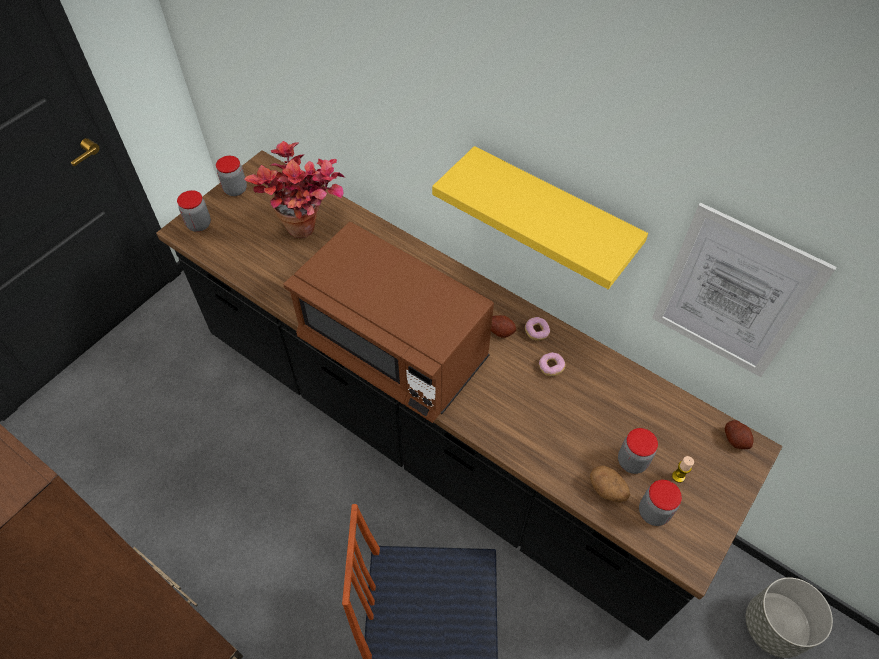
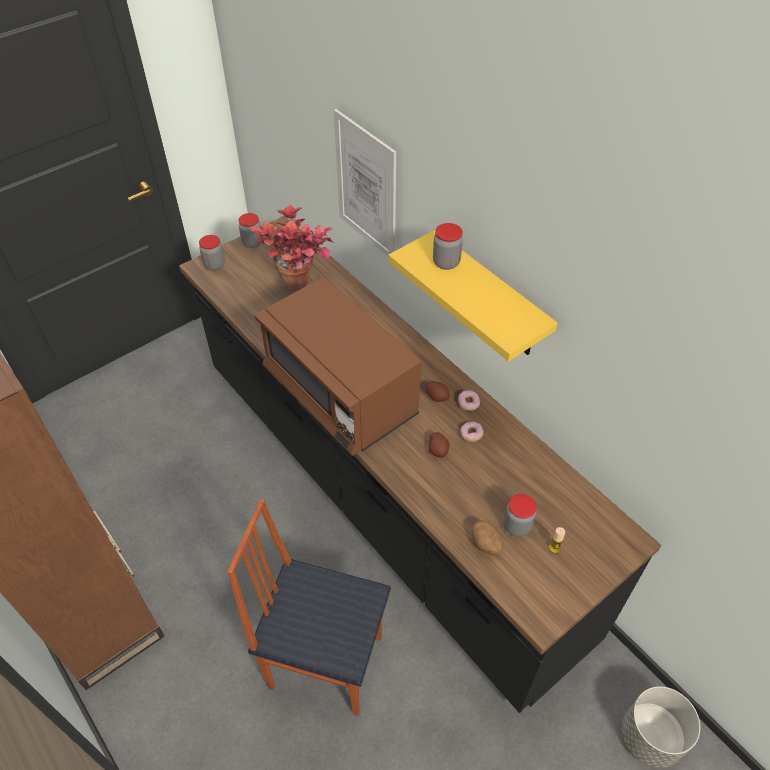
camera: 15 degrees right, 5 degrees down
(653, 512) = (521, 572): jar -> jar (446, 262)
(733, 294) = (620, 388): picture -> picture (366, 186)
(735, 439) = (618, 529): potato -> potato (438, 450)

